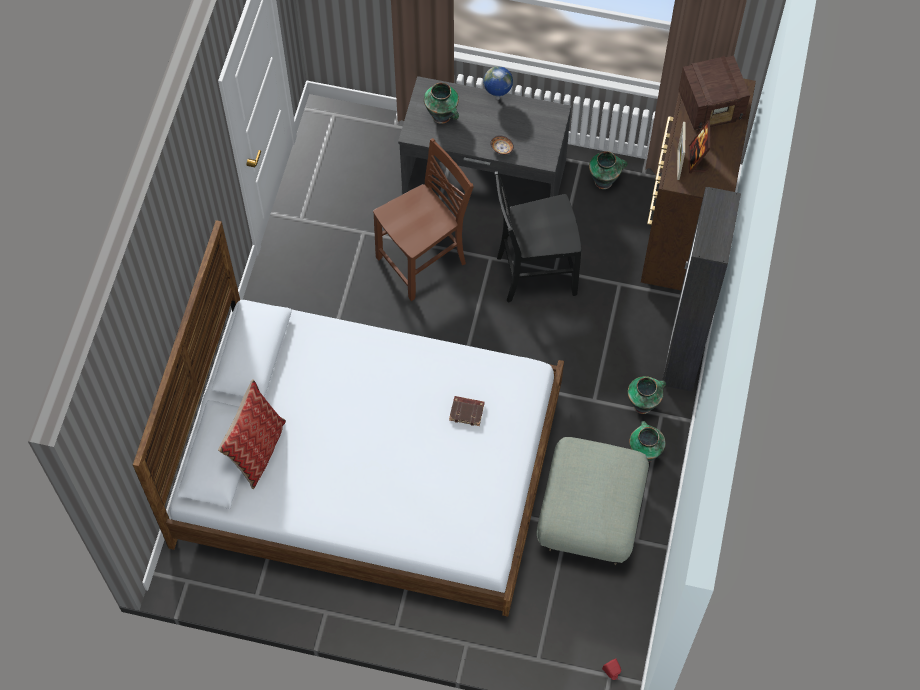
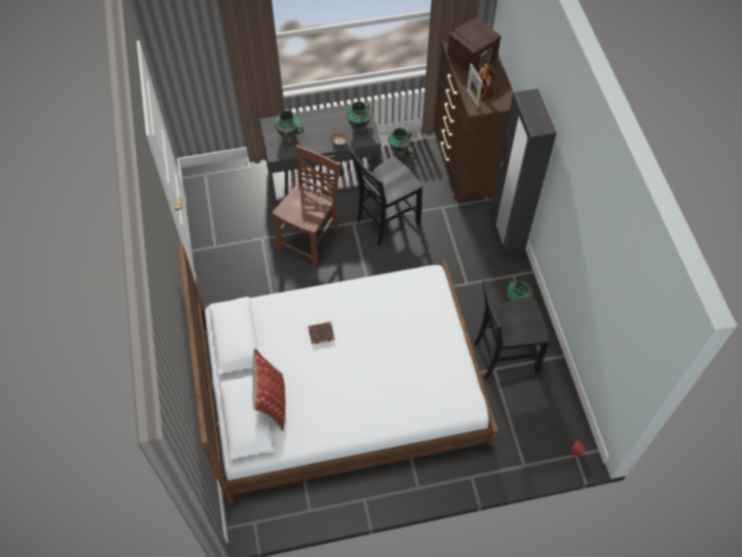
camera: 25 degrees left, 5 degrees down
(467, 411) = (404, 316): brown book -> brown book (321, 333)
(497, 98) = (319, 113): globe -> none
(589, 514) = (503, 356): grey ottoman -> black chair
(643, 404) = (499, 273): vase -> vase (359, 127)

